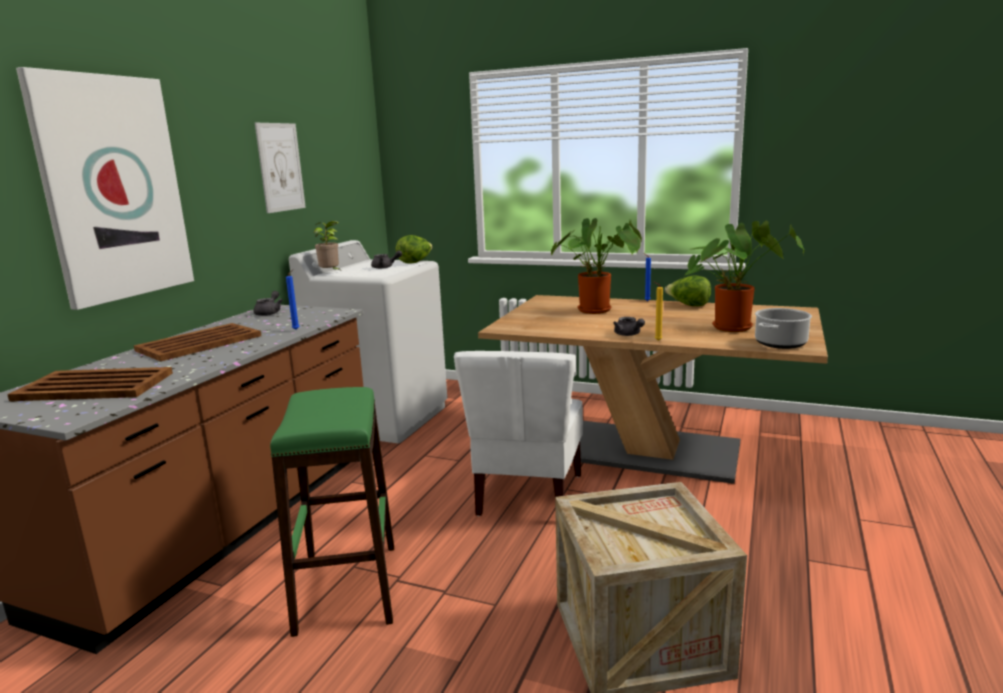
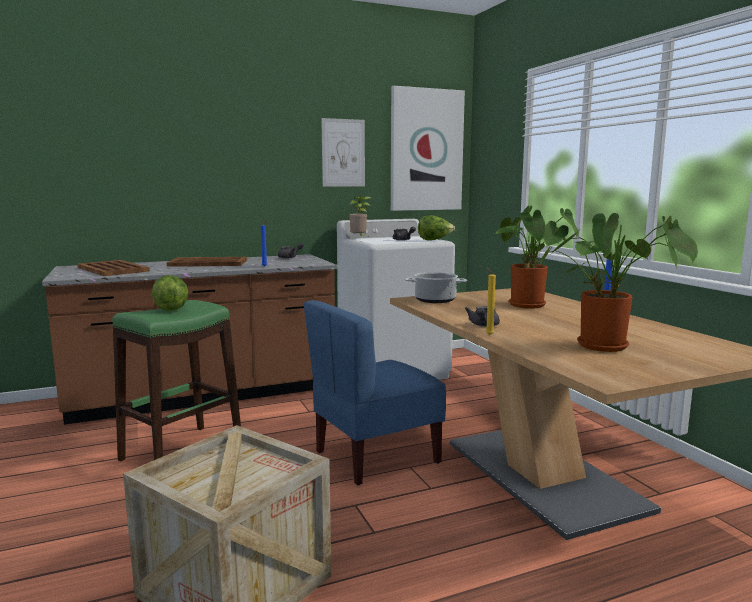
camera: 45 degrees right, 5 degrees down
(112, 189) = (188, 156): picture -> picture (426, 150)
(527, 495) = (375, 457): white chair -> blue chair
(688, 305) = (633, 321): lettuce -> lettuce (171, 309)
(780, 343) = (599, 369): cooking pot -> cooking pot (435, 300)

